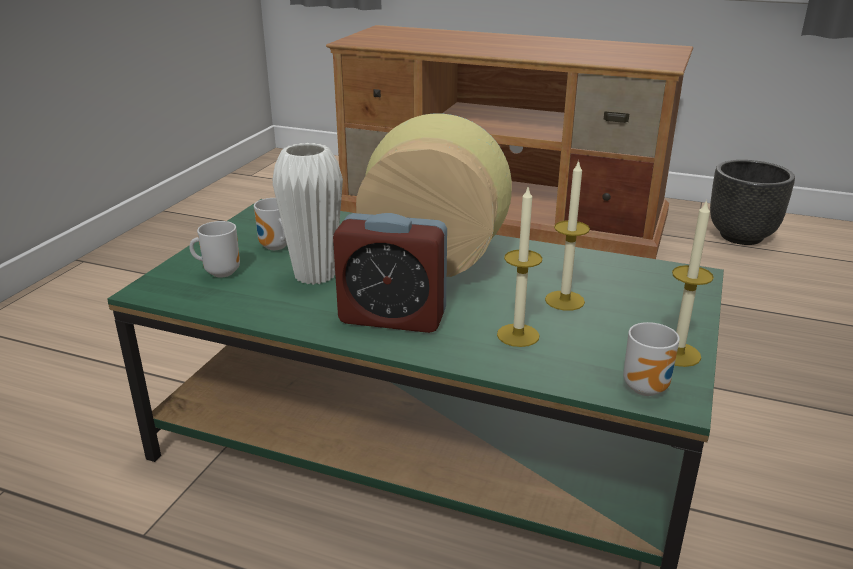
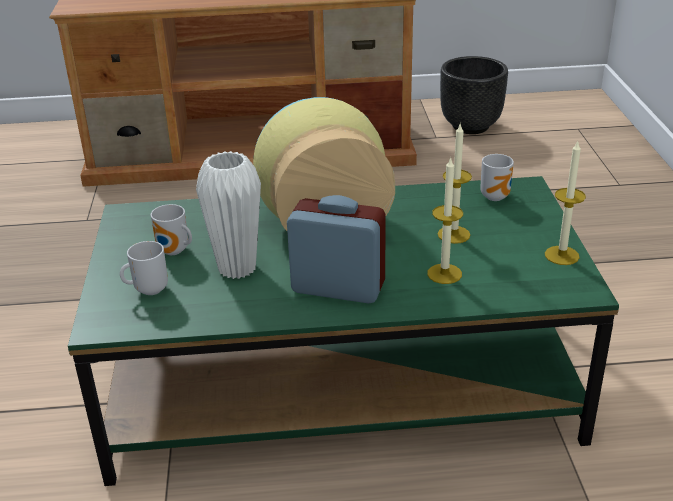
camera: 25 degrees left, 5 degrees up
(392, 317) = (338, 287): alarm clock -> alarm clock turned 150 degrees counterclockwise
(649, 388) = (563, 287): mug -> mug (496, 196)

